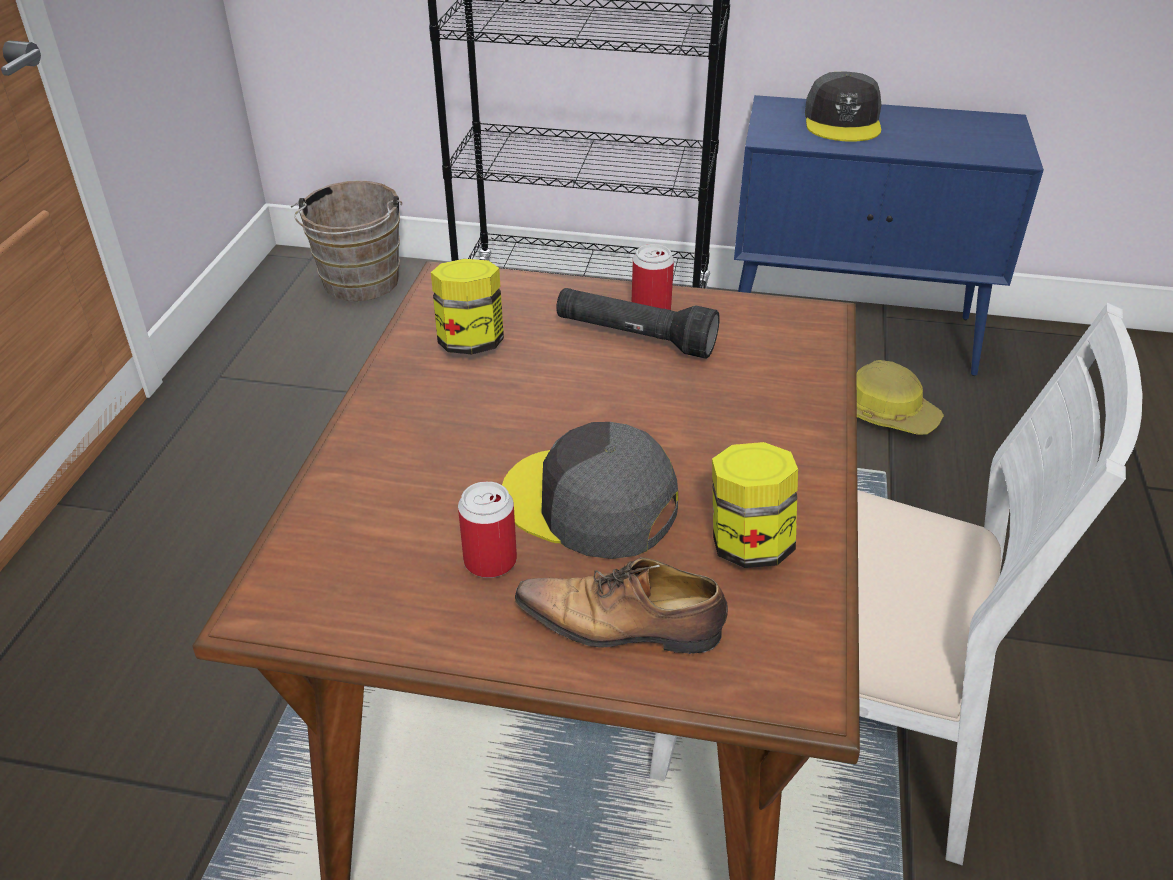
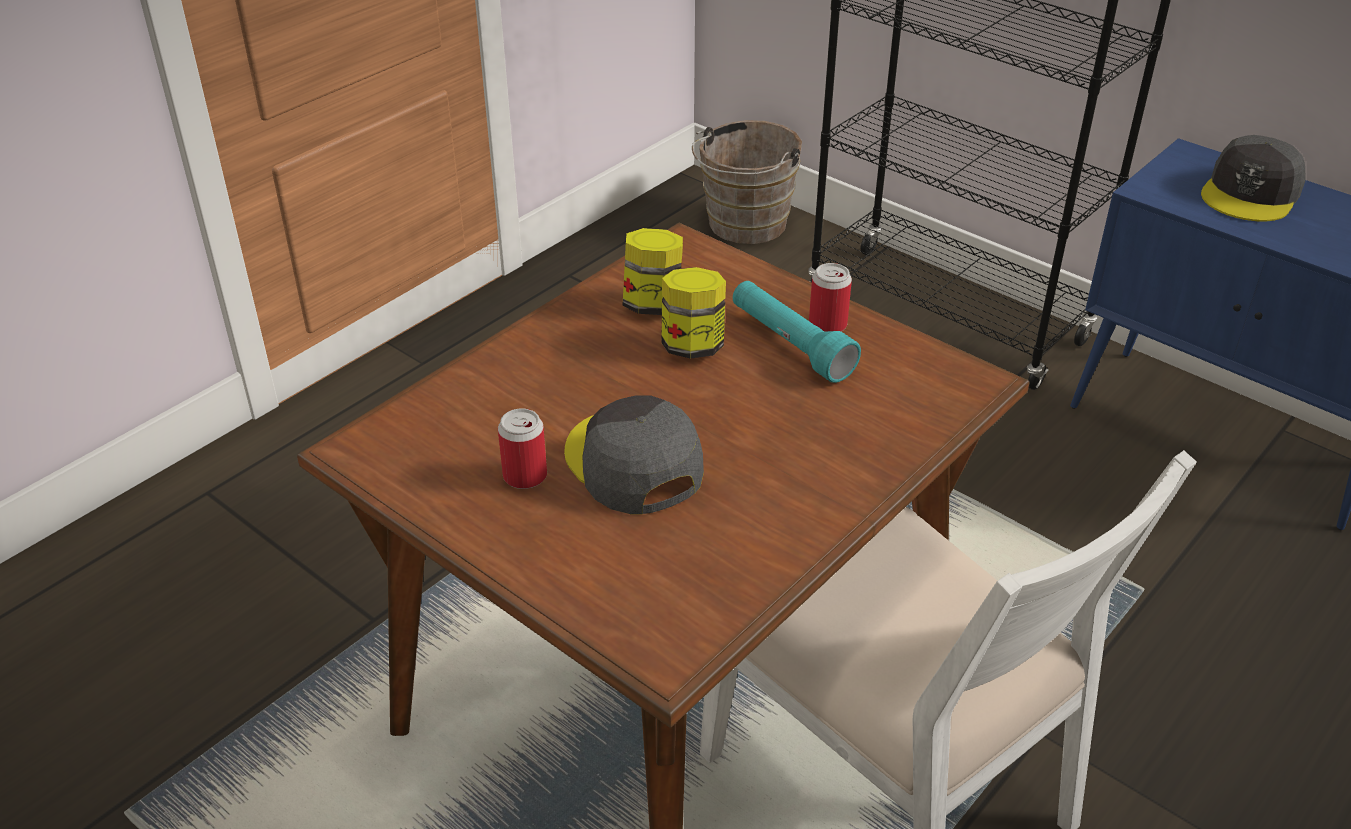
camera: 30 degrees right, 0 degrees up
(623, 625) = (578, 558): shoe -> none
(634, 338) = (790, 345): black flashlight -> turquoise flashlight
(748, 544) = (726, 541): jar -> jar (692, 346)
(888, 413) = (1199, 532): hard hat -> none

